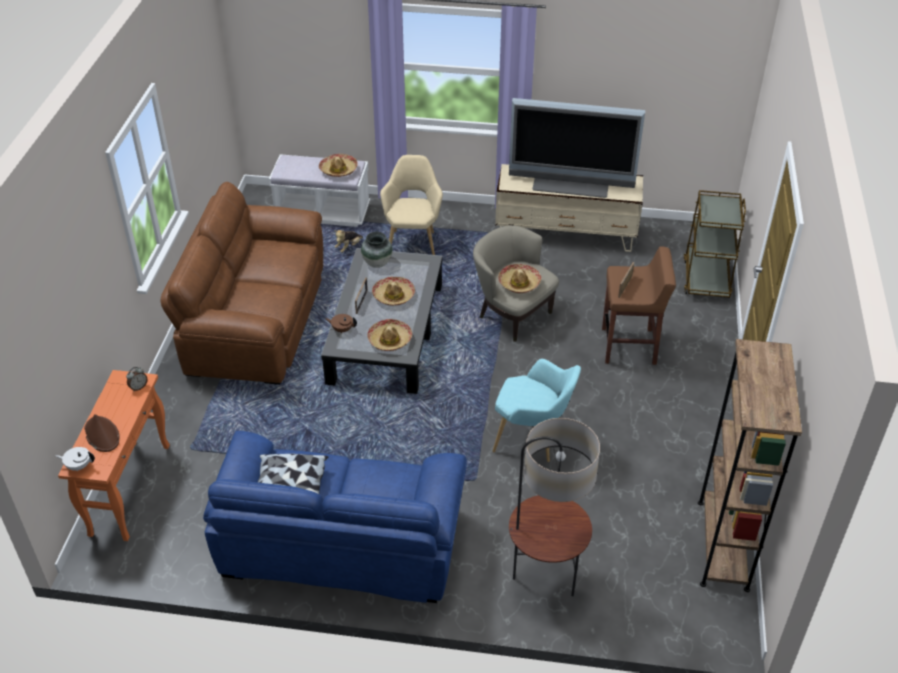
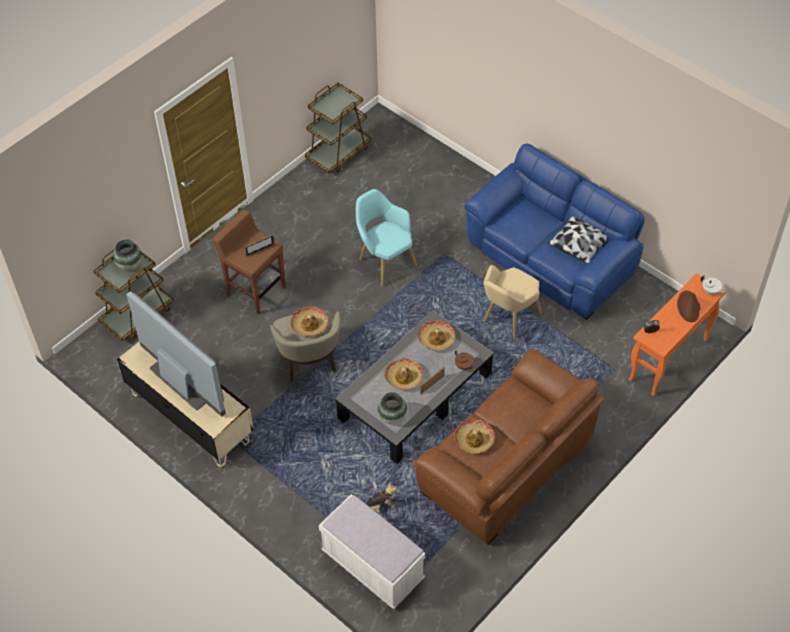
camera: 145 degrees left, 10 degrees up
(338, 170) = (356, 521): hat -> hat (474, 439)
(413, 243) = (322, 479): beige armchair -> beige armchair (508, 319)
(545, 576) = (449, 185): floor lamp -> none
(720, 215) = (129, 265): none -> vase
(722, 544) = (339, 153): brown bookcase -> brown cart

